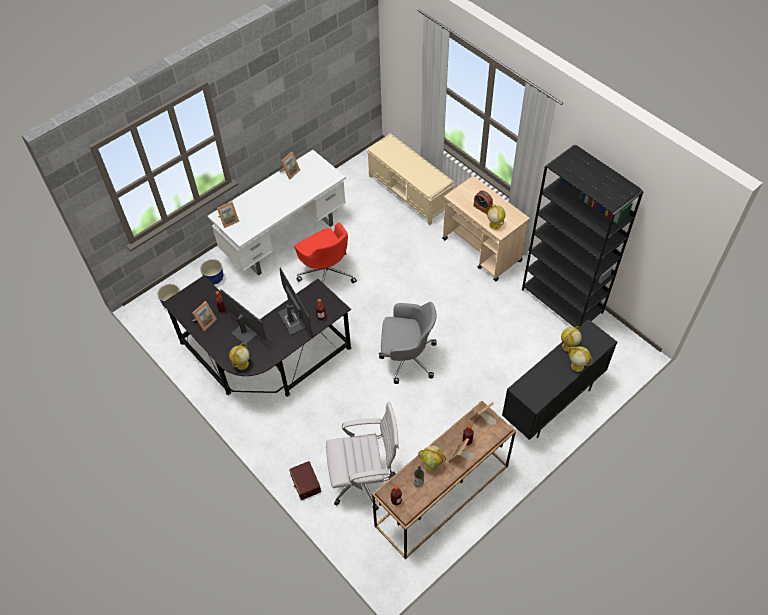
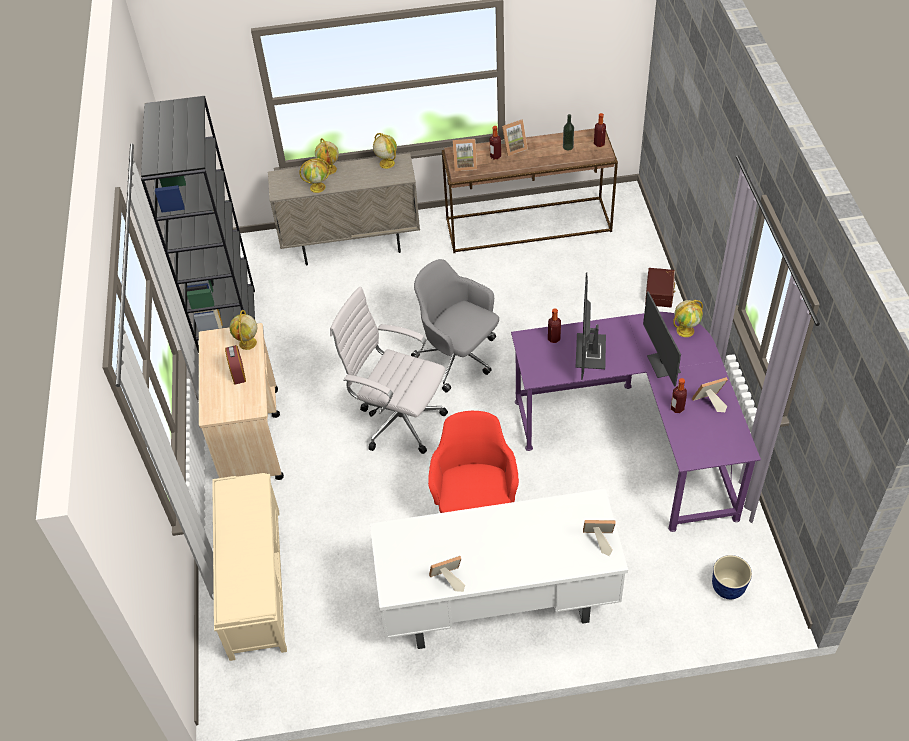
camera: 145 degrees left, 5 degrees down
(214, 278) = (644, 597): planter -> none
(263, 361) = (636, 438): black desk -> purple desk
(364, 480) = (595, 269): white office chair -> white office chair (397, 420)
(432, 464) = (544, 154): globe -> globe (386, 163)
(551, 404) = (352, 245): black cabinet -> beige cabinet

